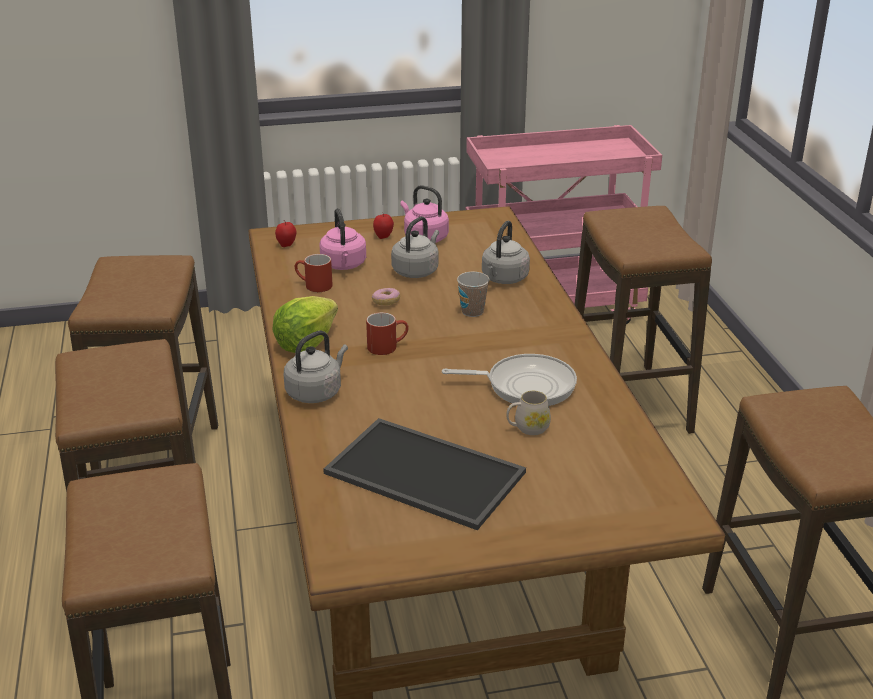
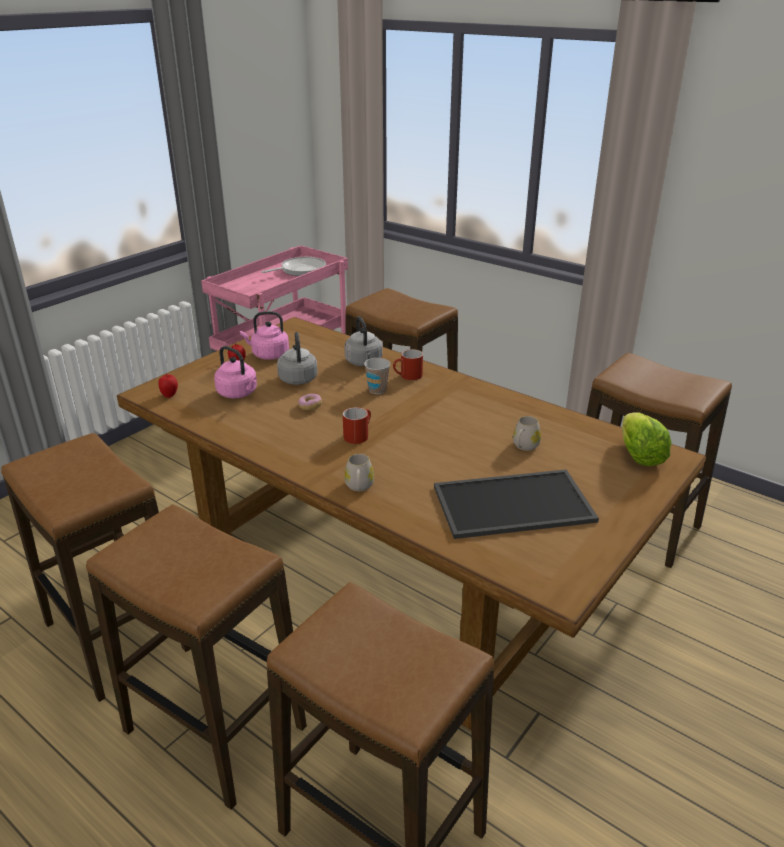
camera: 40 degrees left, 0 degrees up
(306, 343) = (297, 457): lettuce -> lettuce (639, 455)
(313, 286) = (238, 416): red mug -> red mug (407, 376)
(316, 392) = (359, 487): grey kettle -> white mug
(525, 386) = (482, 422): frying pan -> frying pan (300, 270)

